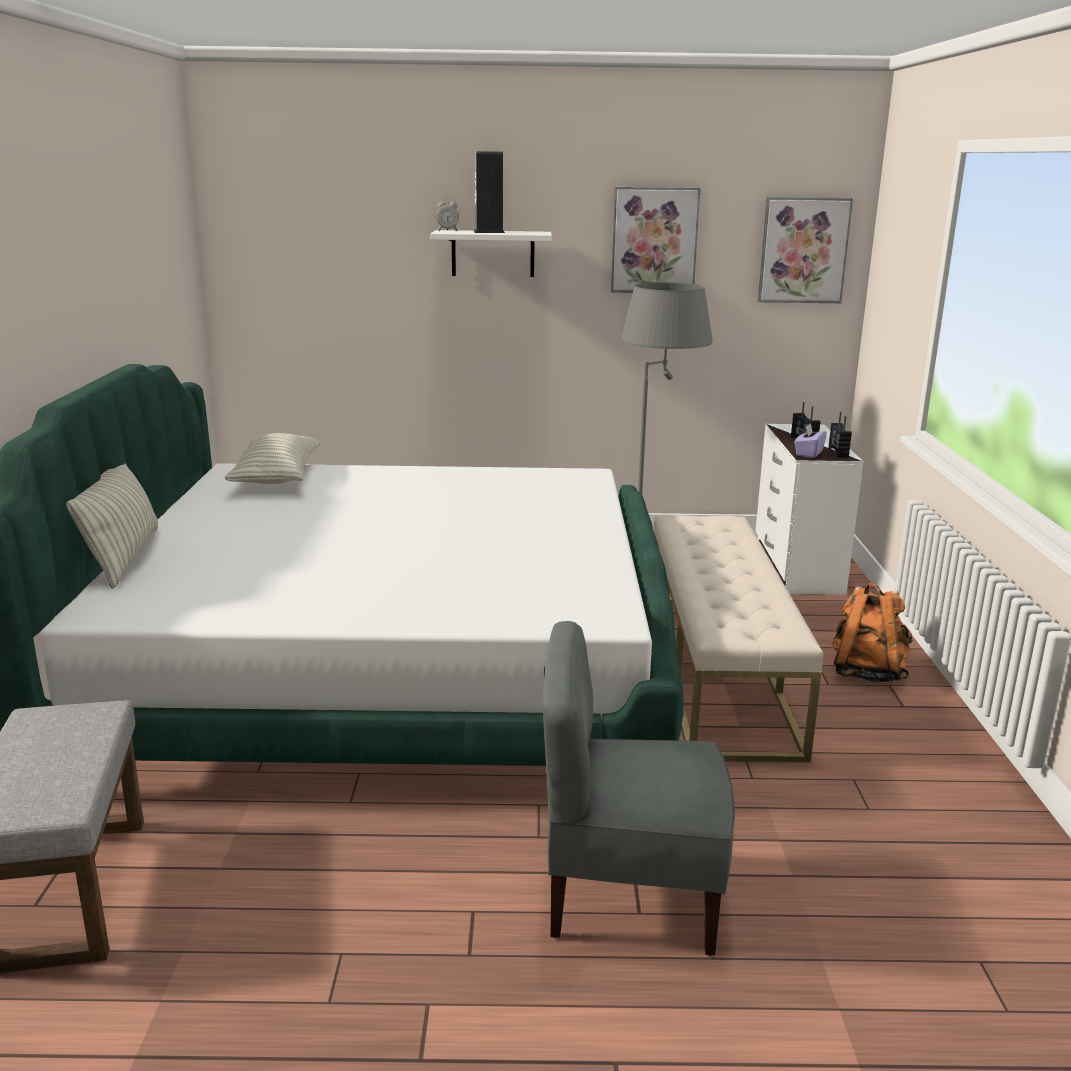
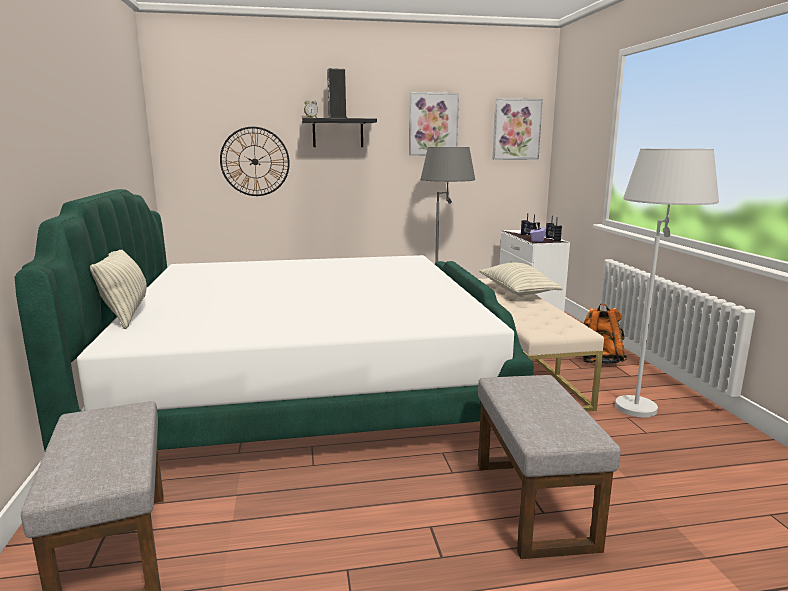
camera: 10 degrees left, 5 degrees down
(277, 478) = (216, 268): pillow -> pillow (517, 292)
(359, 297) = (255, 161): none -> wall clock
(493, 253) = (338, 133): white shelf -> black shelf
(629, 896) = (531, 502): grey chair -> grey ottoman
(897, 753) = (643, 400): none -> white floor lamp

